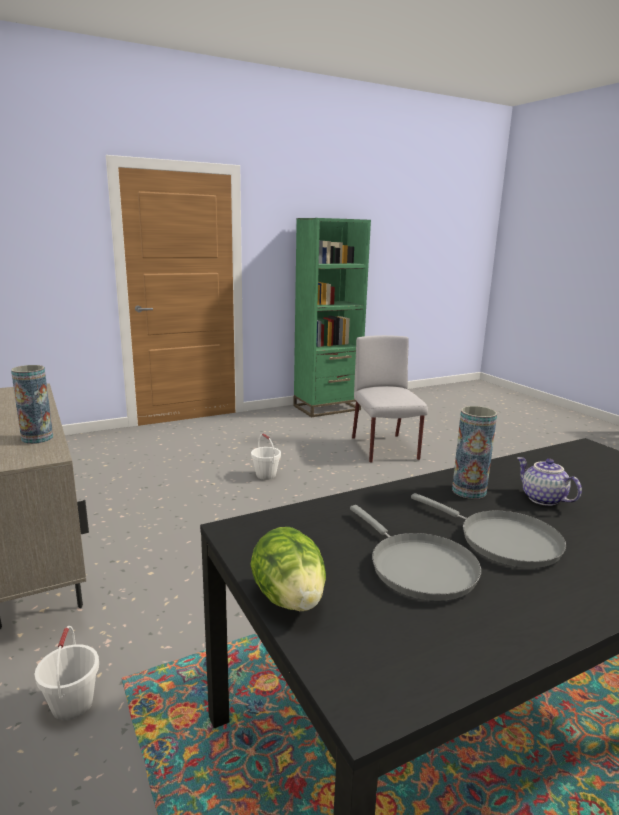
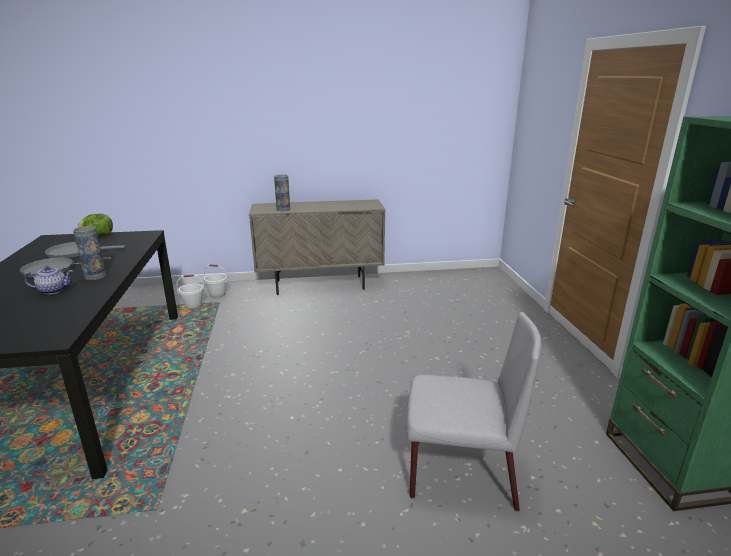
camera: 110 degrees right, 5 degrees up
(265, 475) = (405, 363): white bucket -> white bucket (193, 306)

